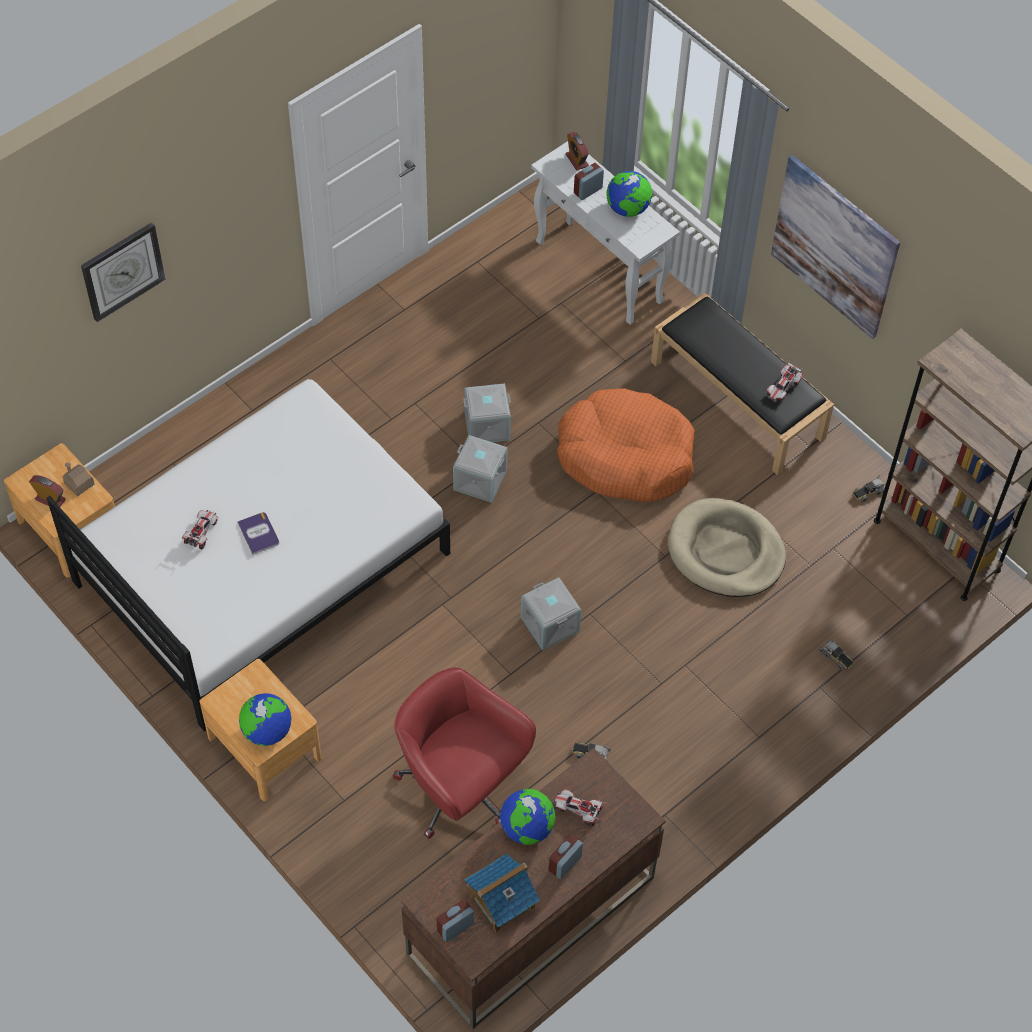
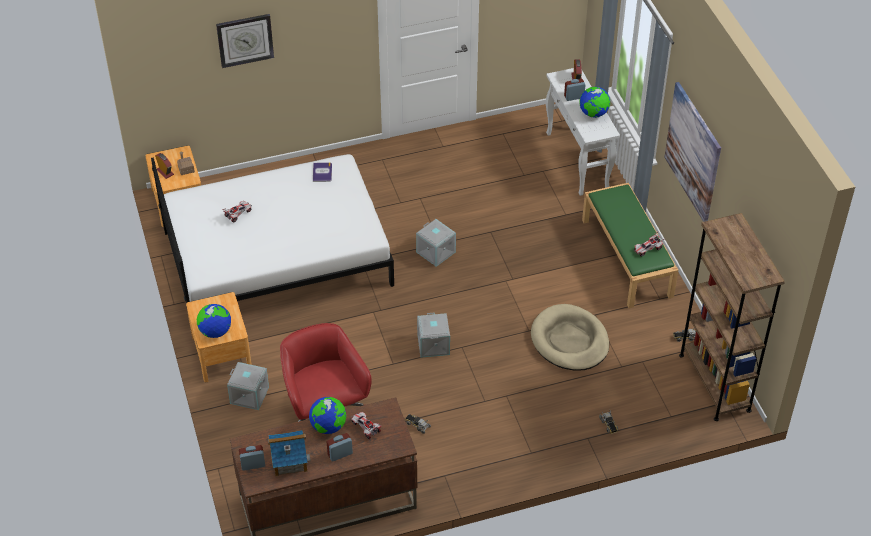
camera: 25 degrees right, 10 degrees down
(258, 533) = (271, 225): book -> book (322, 172)
(486, 426) = (457, 224): grey storage box -> grey storage box (249, 395)
(625, 456) = (535, 267): orange dog bed -> none
(738, 399) = (627, 258): black bench -> green bench

